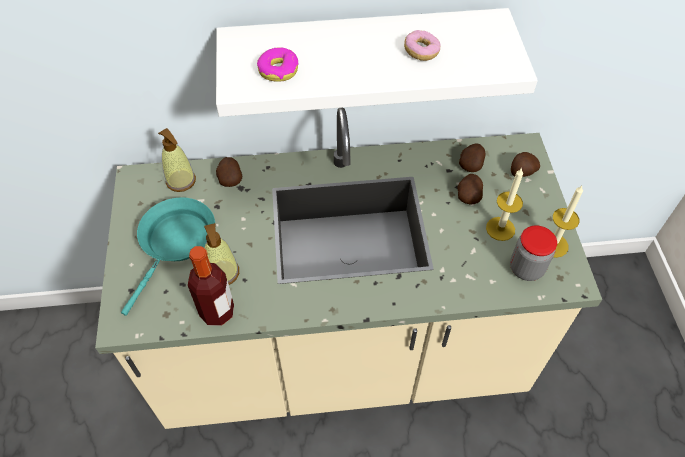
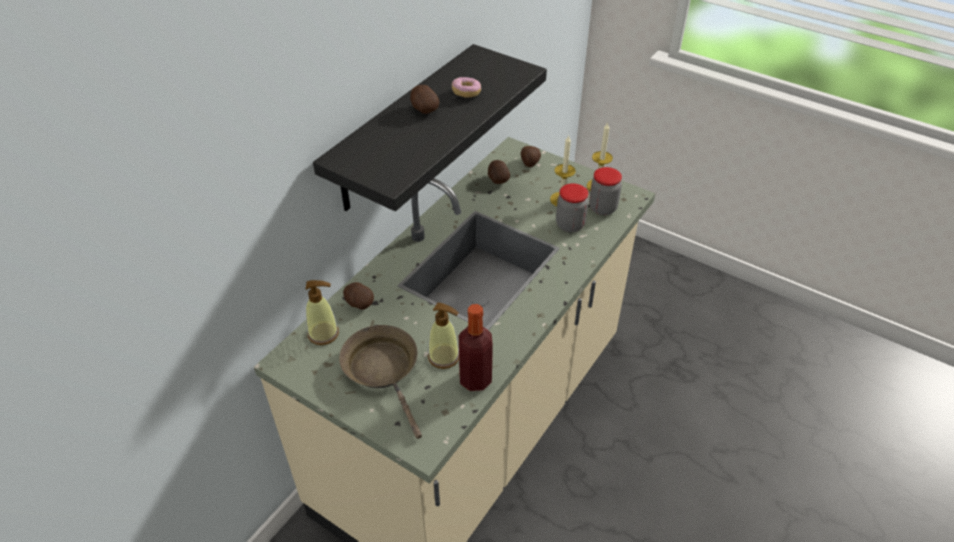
camera: 50 degrees left, 10 degrees down
(176, 244) = (383, 370): turquoise frying pan -> brown frying pan
(278, 70) = (400, 155): donut -> none
(363, 52) = (403, 129): white shelf -> black shelf
(468, 195) = (520, 196): potato -> potato (423, 109)
(473, 257) = (570, 225): none -> jar

